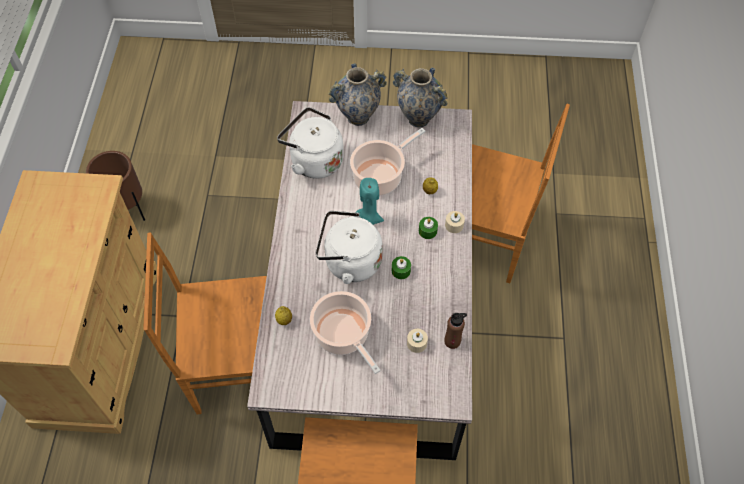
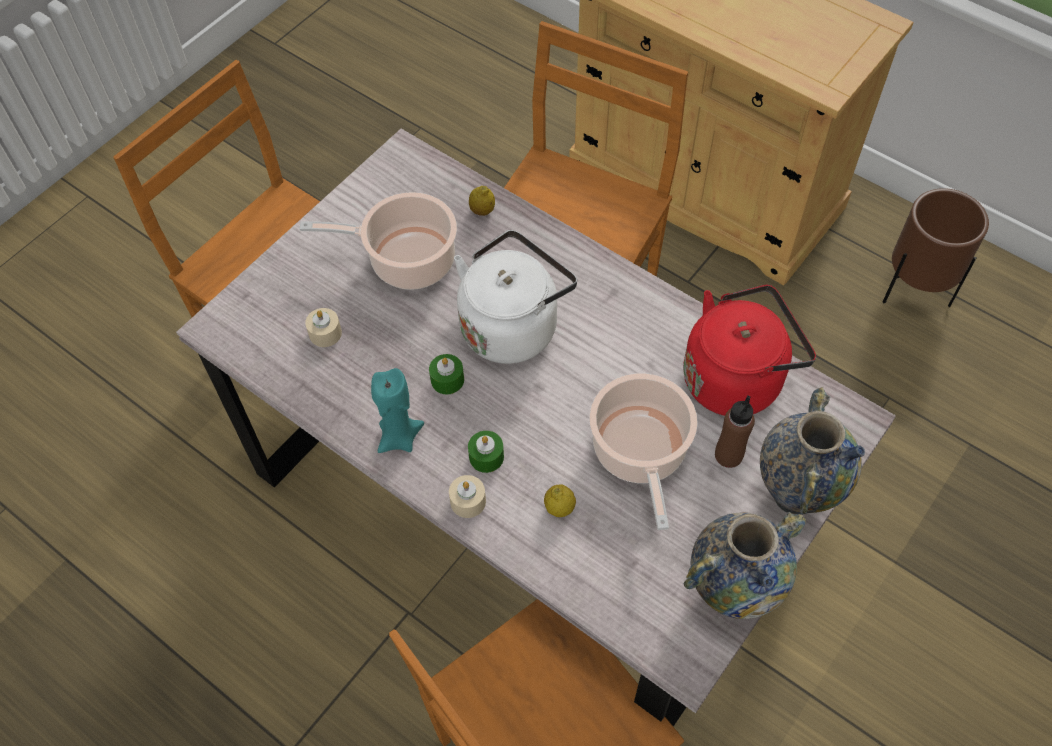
camera: 125 degrees right, 0 degrees up
(313, 160) = (737, 377): white kettle -> red kettle
(369, 219) = (567, 390): turquoise candle -> turquoise candle (399, 437)
(452, 341) = (291, 376): brown bottle -> brown bottle (728, 455)

